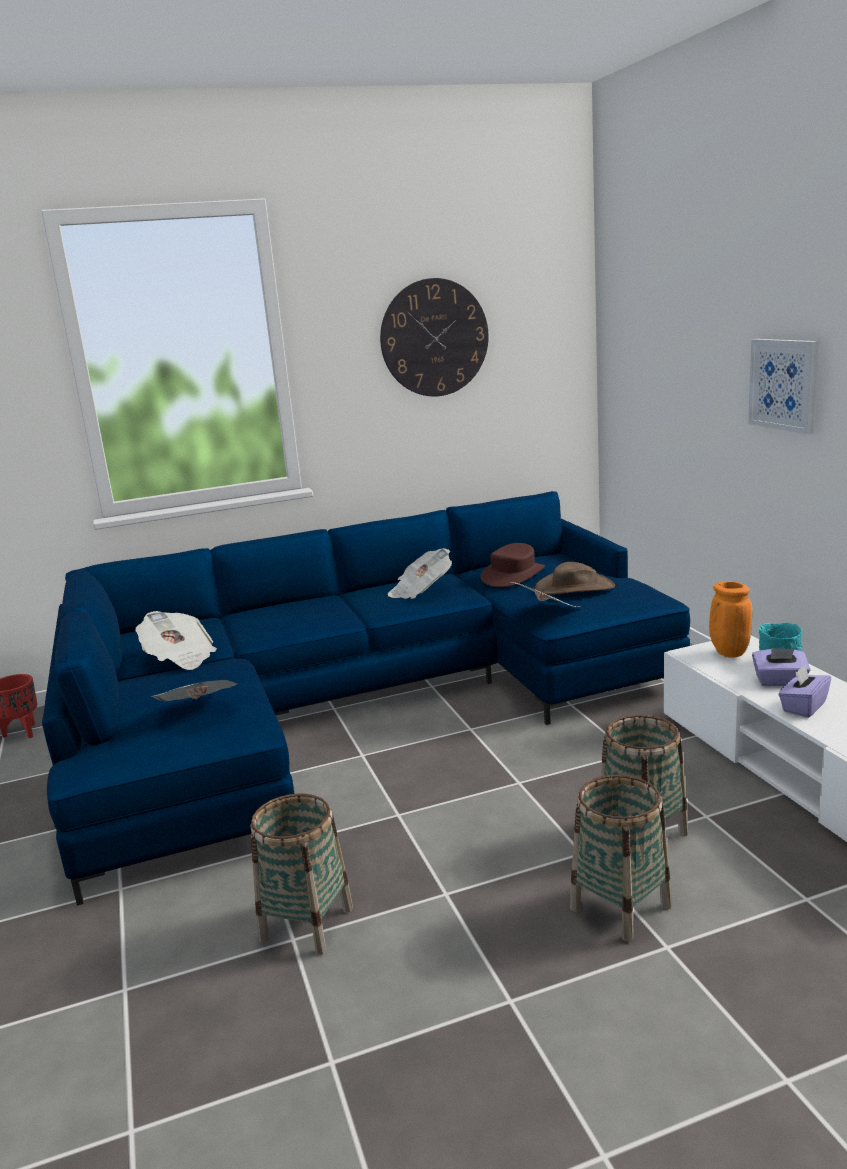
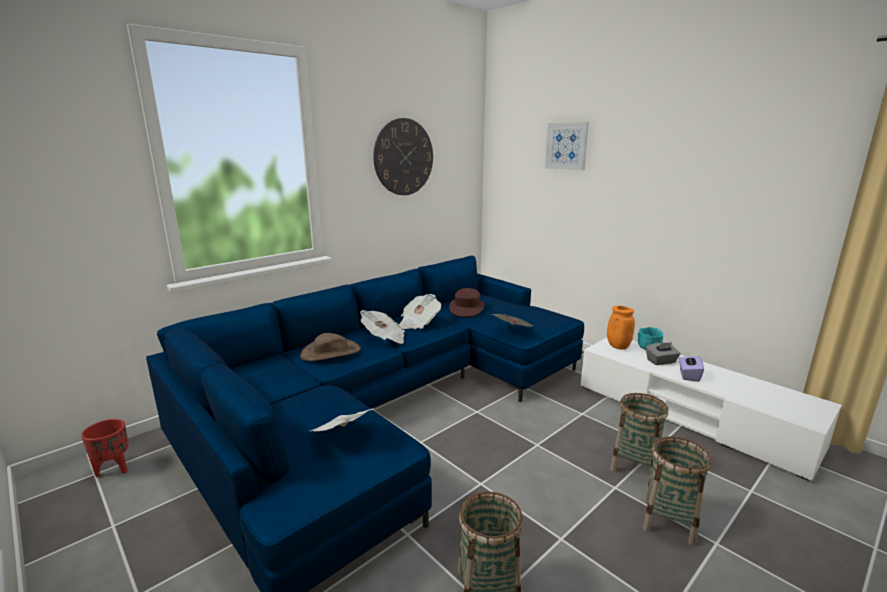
camera: 25 degrees left, 0 degrees up
(179, 658) = (281, 391): newspaper -> newspaper (384, 338)
(574, 588) = (512, 314): brown hat -> brown hat (330, 352)
(780, 682) = (661, 361): purple tissue box -> grey tissue box
(784, 384) = (637, 193): picture -> picture (566, 146)

